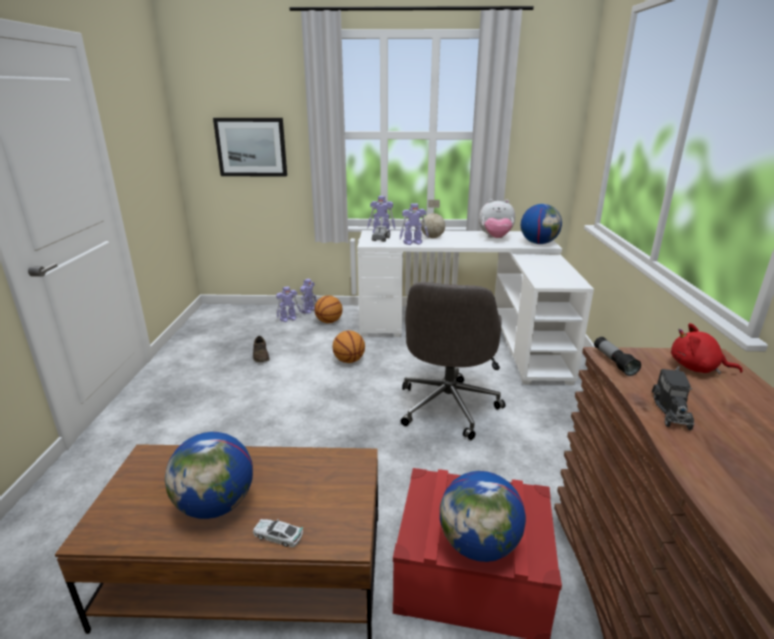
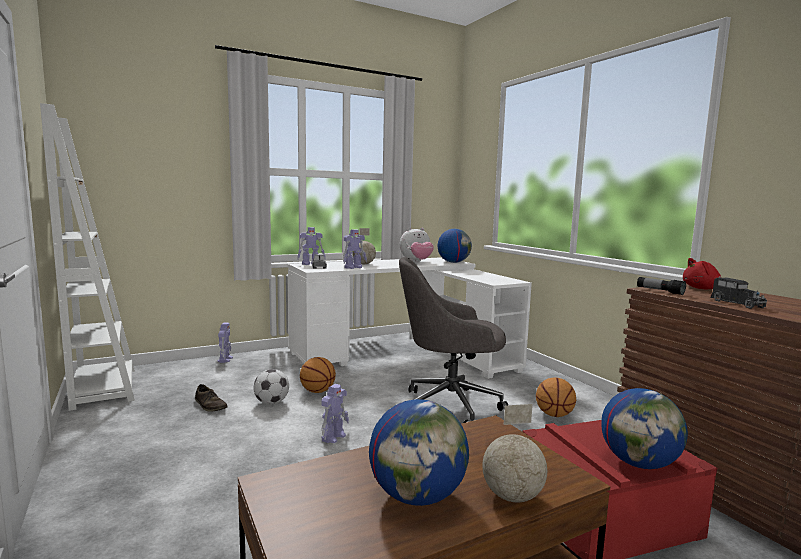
camera: 30 degrees left, 15 degrees down
(209, 322) = (104, 388): none -> white bookcase
(251, 147) = (158, 179): picture -> none
(278, 535) = (513, 496): toy car -> globe
(289, 319) = (209, 369): toy robot -> toy robot (334, 436)
(304, 363) = (271, 403): none -> football
(329, 321) = (259, 365): basketball -> basketball (553, 415)
(448, 407) = (449, 406): grey office chair -> grey office chair turned 105 degrees clockwise

